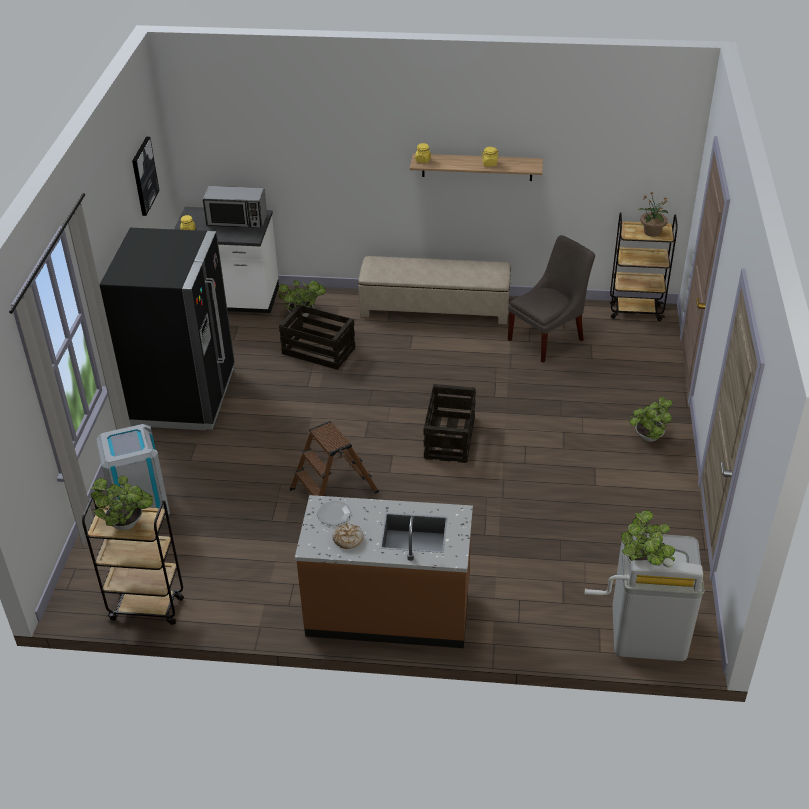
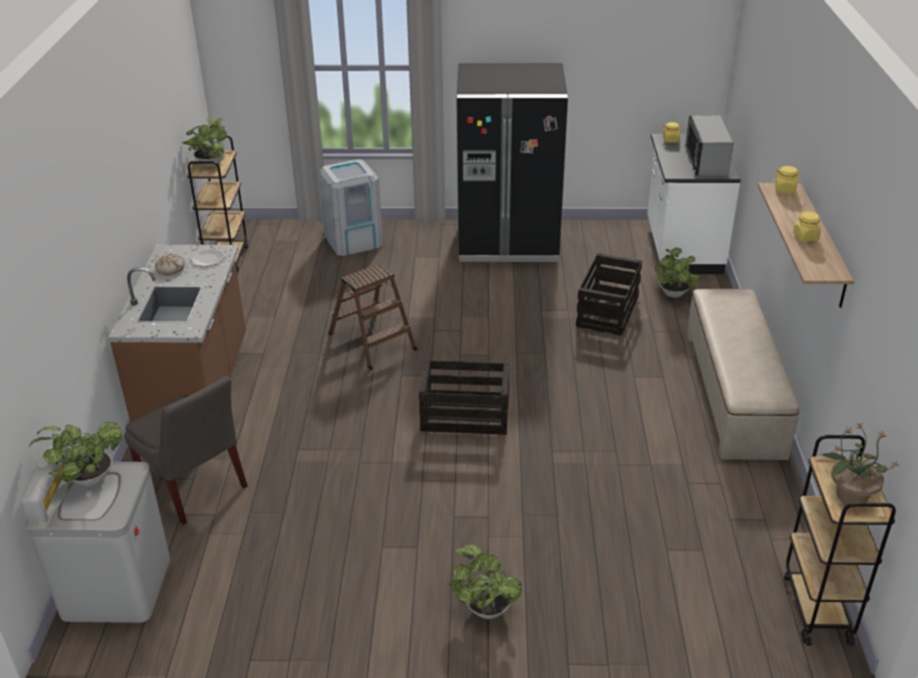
camera: 85 degrees right, 5 degrees down
(144, 176) = (644, 47): picture -> none
(548, 338) = (701, 502): grey chair -> grey chair (194, 487)

